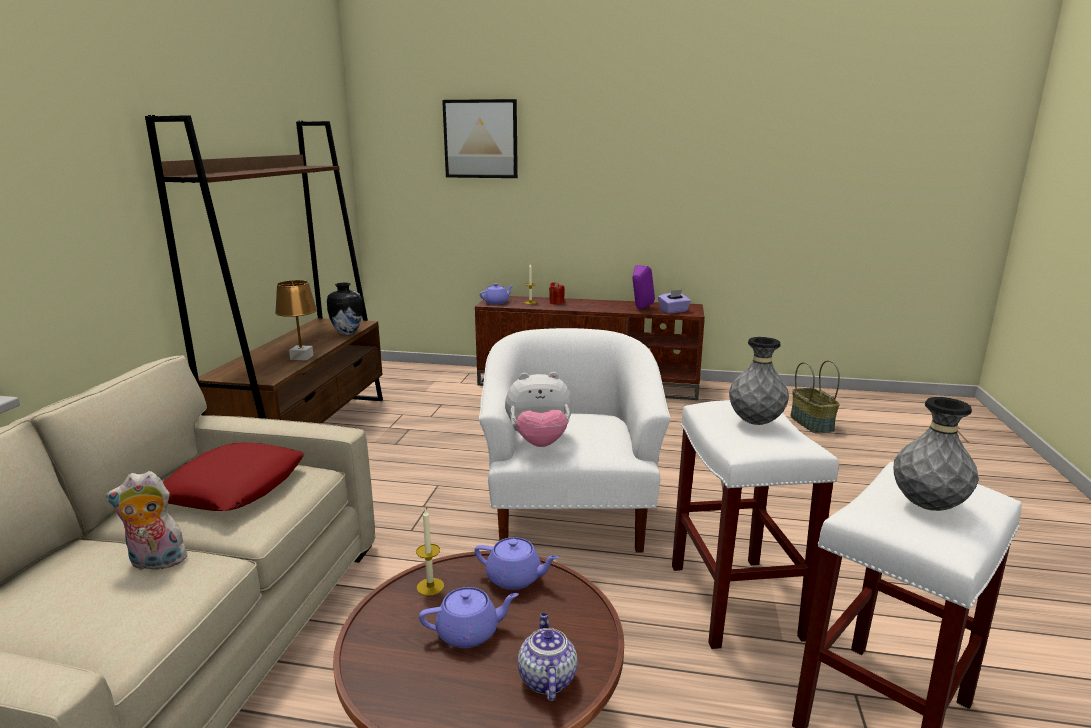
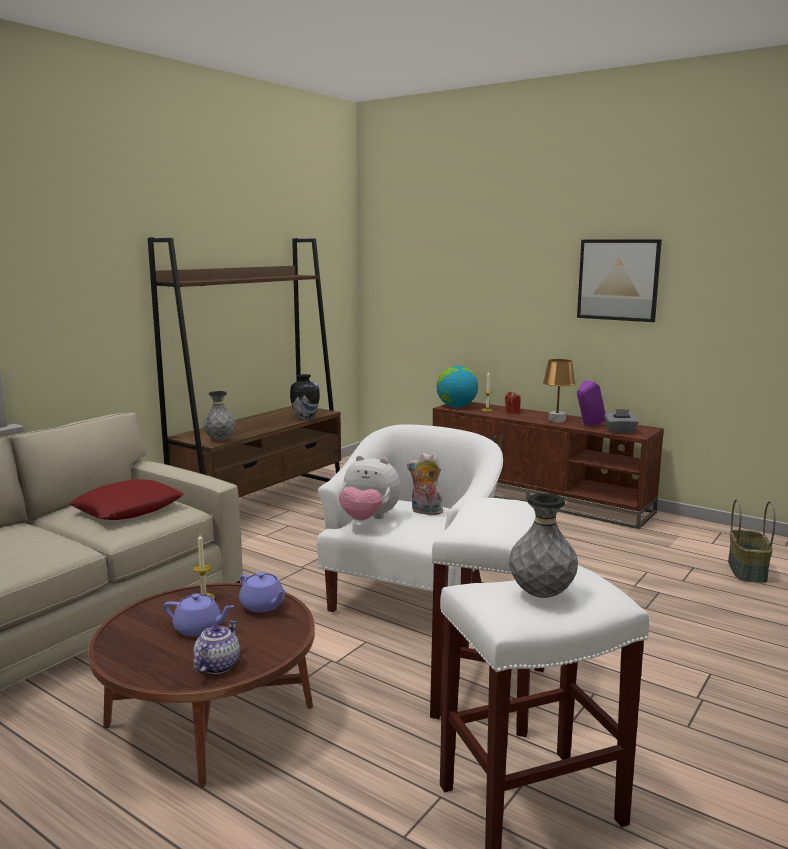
camera: 25 degrees right, 5 degrees down
(155, 563) = (45, 541): plush toy -> plush toy (425, 512)
(302, 357) = (251, 431): brown table lamp -> brown table lamp (557, 420)
(480, 139) = (460, 253): picture -> picture (618, 280)
(497, 302) = (456, 406): purple teapot -> globe
(673, 311) = (620, 431): purple tissue box -> grey tissue box
(755, 423) = (499, 517): grey vase -> grey vase (220, 440)

